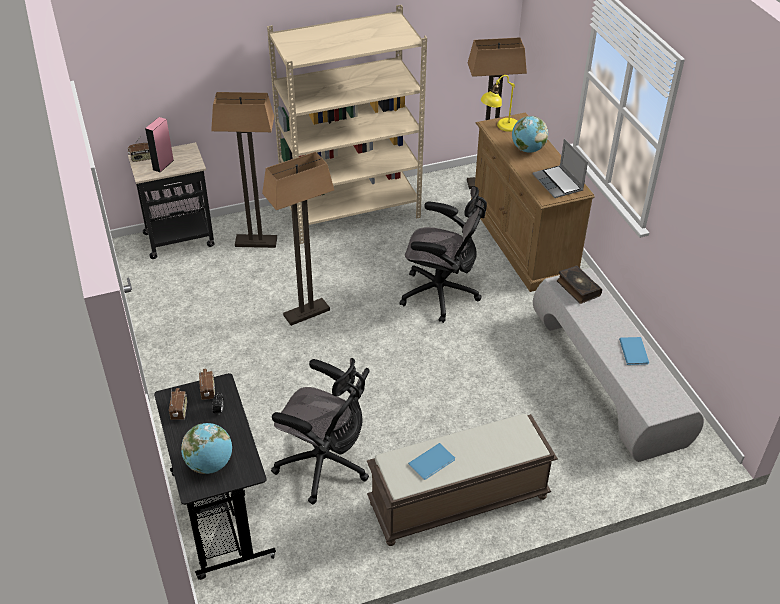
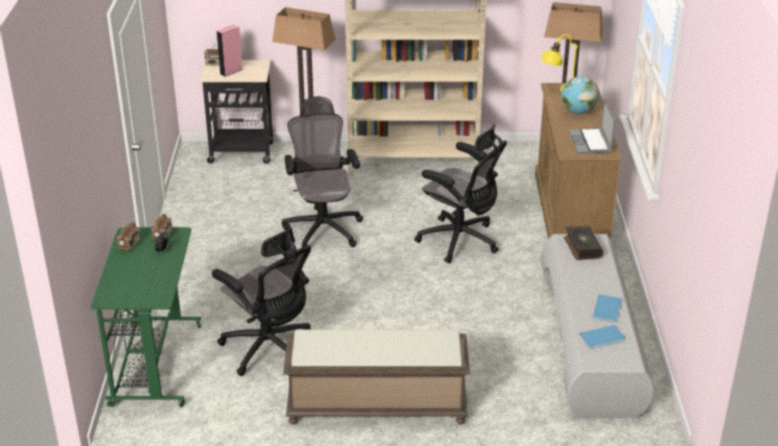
camera: 20 degrees right, 10 degrees down
(210, 464) = (131, 286): globe -> none
(222, 514) = (156, 364): black desk -> green desk
(307, 312) = (323, 230): floor lamp -> office chair
(433, 462) = (345, 346): blue book -> blue book (603, 338)

